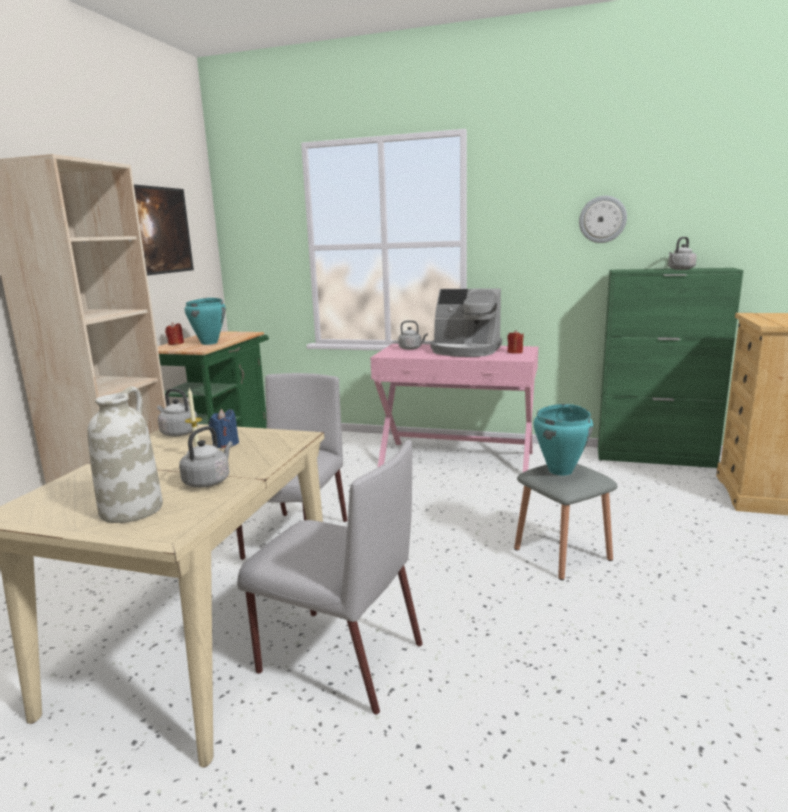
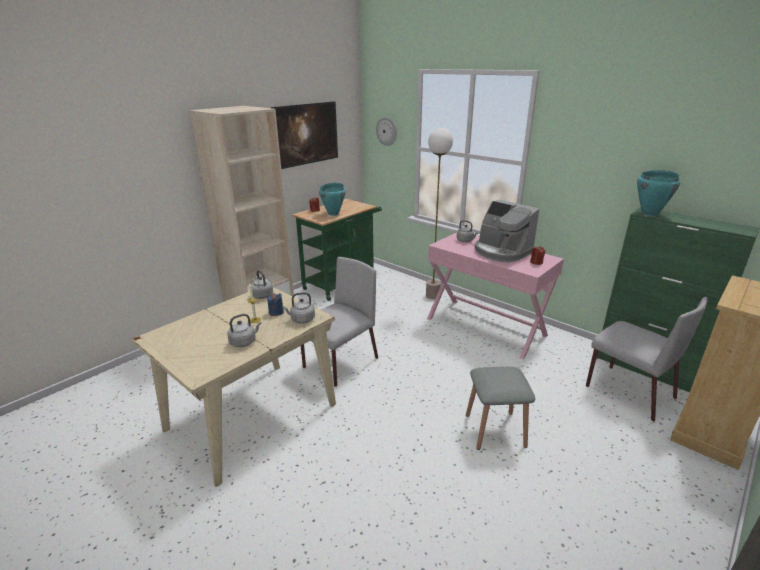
camera: 25 degrees right, 10 degrees up
(132, 509) = (197, 352): white vase -> none
(338, 657) = (310, 451): grey chair -> grey chair (628, 391)
(364, 443) = (432, 296): none -> floor lamp
(561, 471) = (497, 377): turquoise cooking pot -> turquoise cooking pot (650, 213)
(602, 219) = (641, 163): wall clock -> wall clock (387, 131)
(680, 269) = (699, 221): grey kettle -> grey kettle (301, 320)

